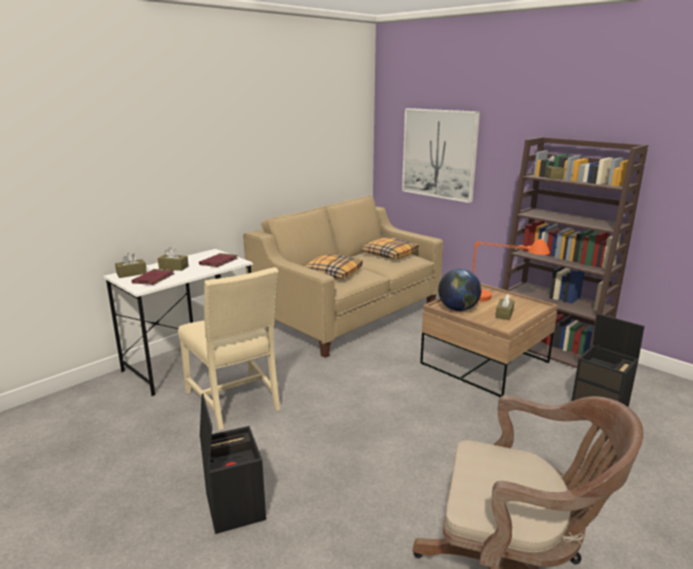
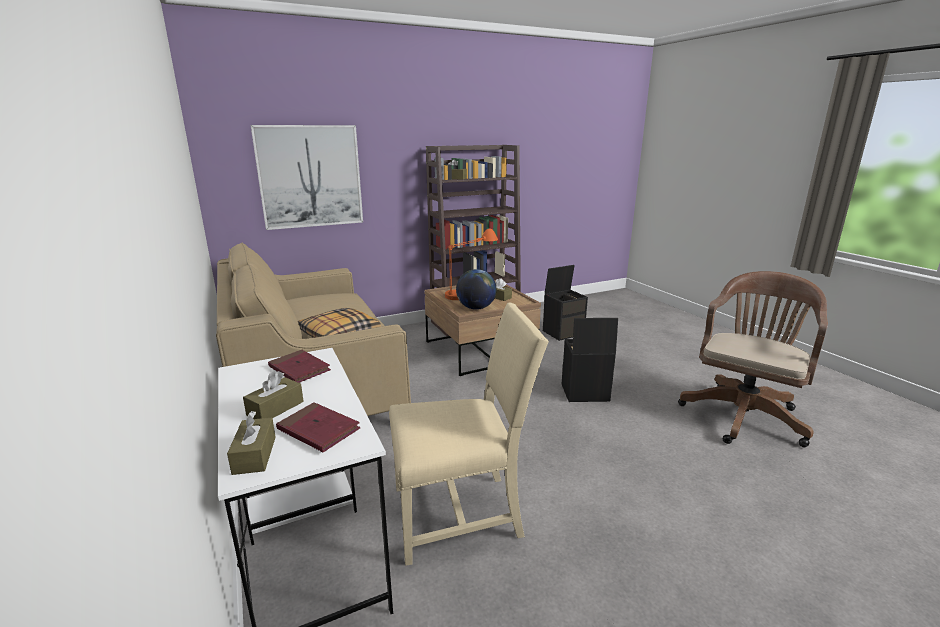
camera: 70 degrees left, 0 degrees up
(234, 506) = (674, 540): black storage box -> black storage box (584, 393)
(390, 254) = (320, 300): pillow -> none

